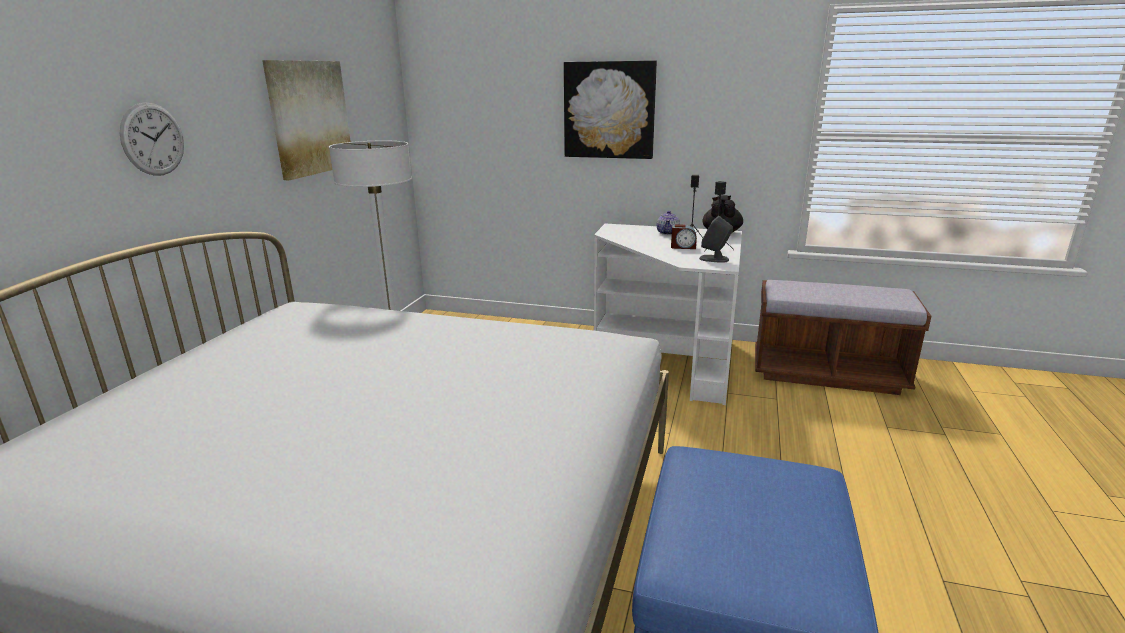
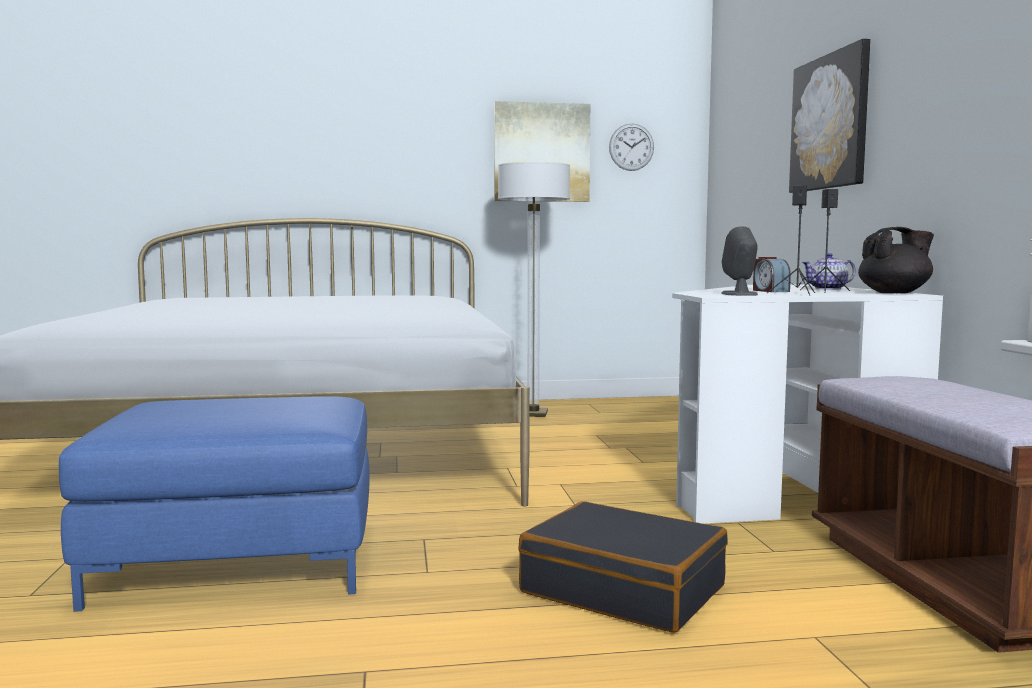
camera: 65 degrees right, 15 degrees down
(153, 139) = (375, 152): wall clock -> wall clock (631, 147)
(825, 458) = (623, 589): none -> black suitcase

